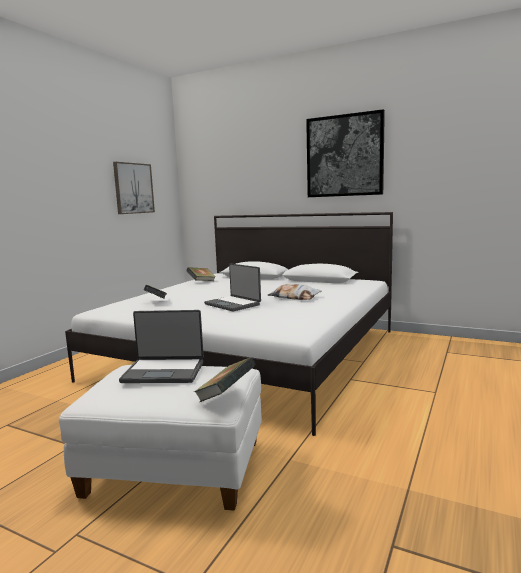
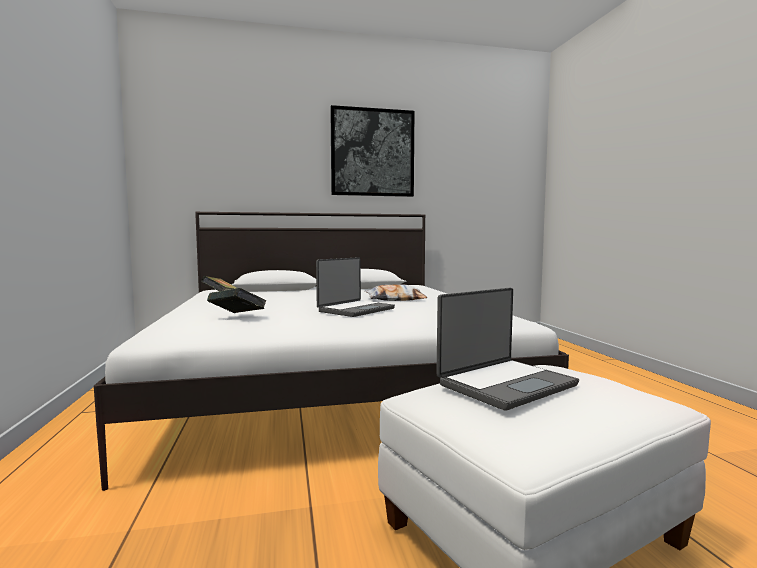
camera: 40 degrees left, 5 degrees down
(133, 188) = (86, 152): picture -> none
(226, 396) = (643, 388): book -> none
(233, 304) = (355, 310): laptop -> laptop turned 60 degrees counterclockwise

